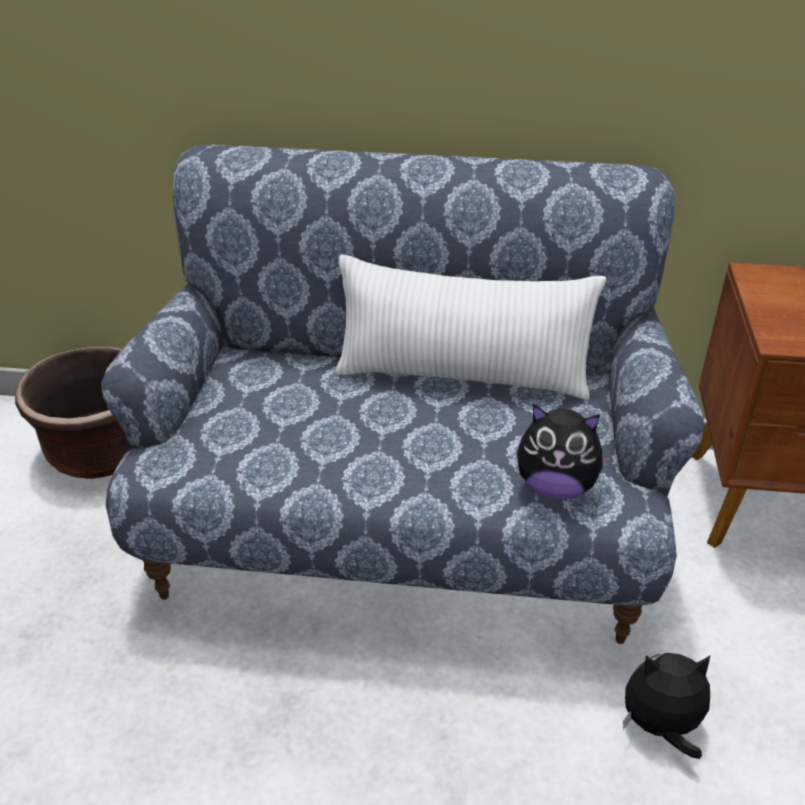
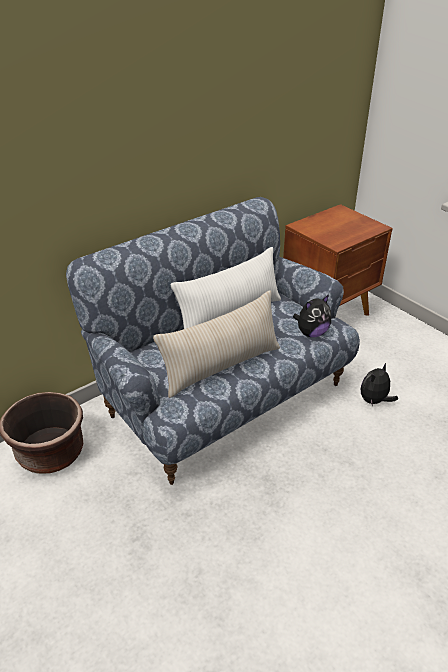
camera: 45 degrees left, 0 degrees up
(323, 445) = (221, 366): none -> beige pillow

